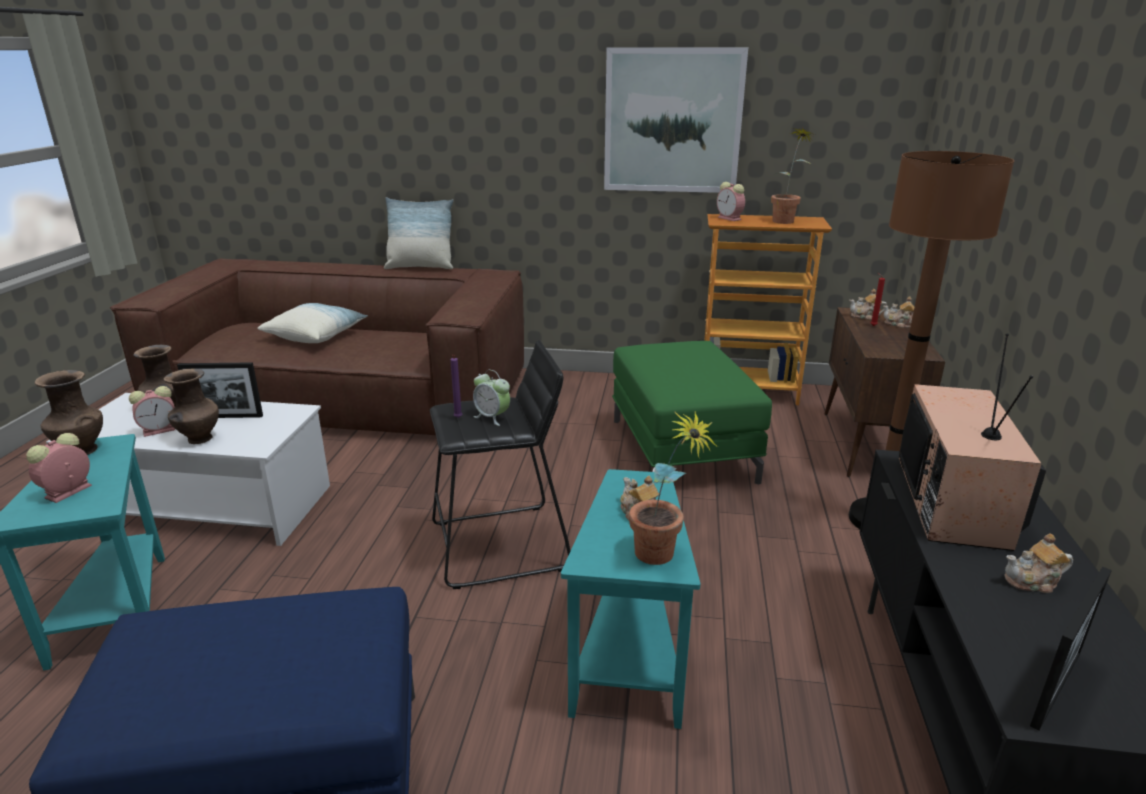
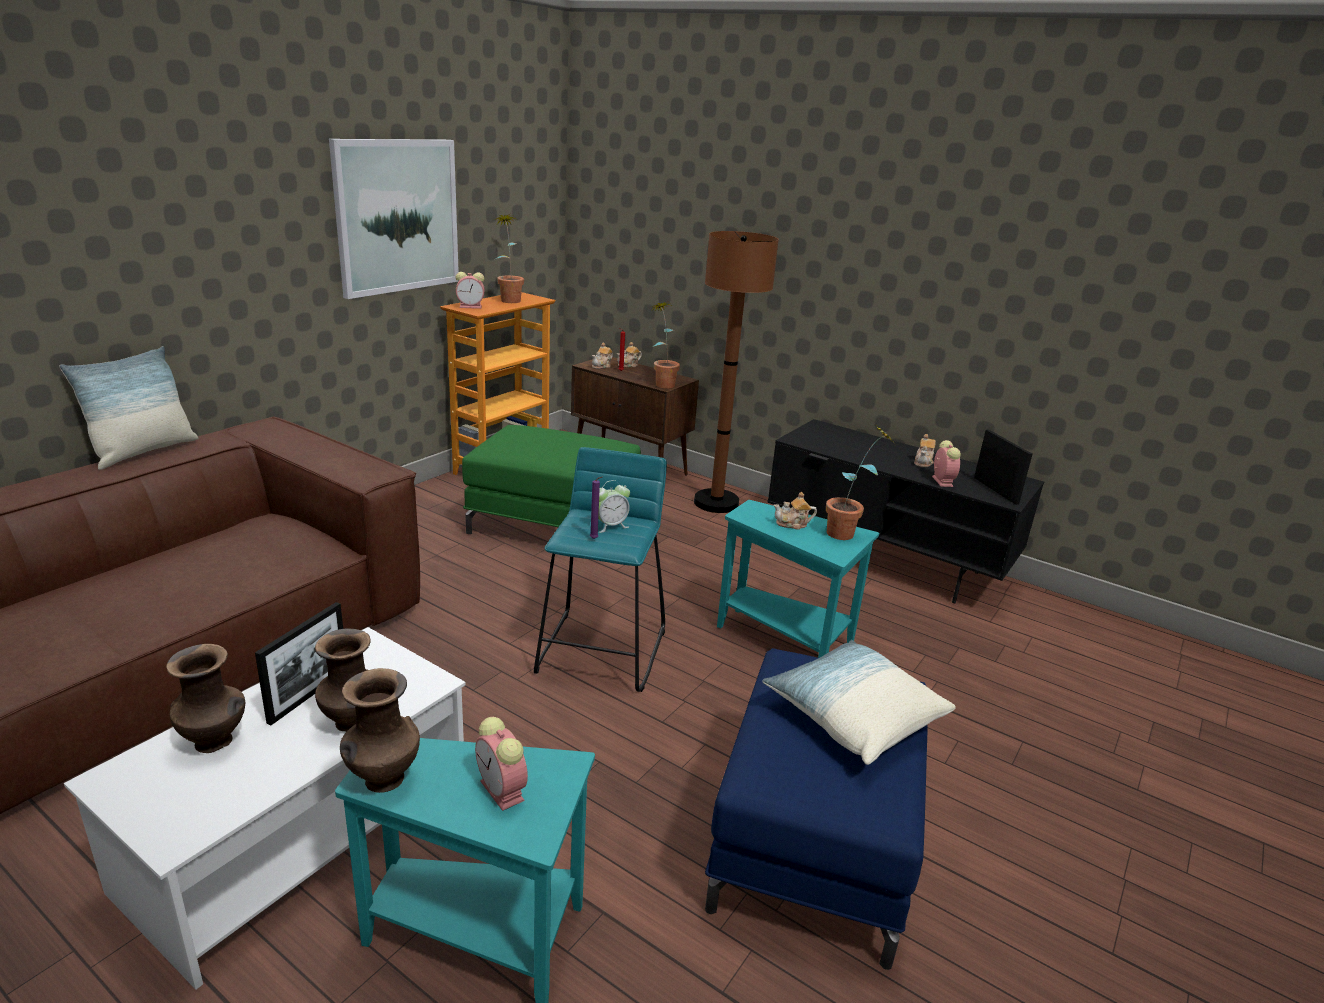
camera: 65 degrees left, 0 degrees up
(160, 430) = (277, 753): alarm clock -> alarm clock (941, 481)
(316, 335) = (112, 592): pillow -> pillow (853, 717)
(500, 546) = (602, 651): black stool -> turquoise stool
(885, 349) = (662, 383): none -> potted plant
(955, 502) = (847, 447): television -> none

